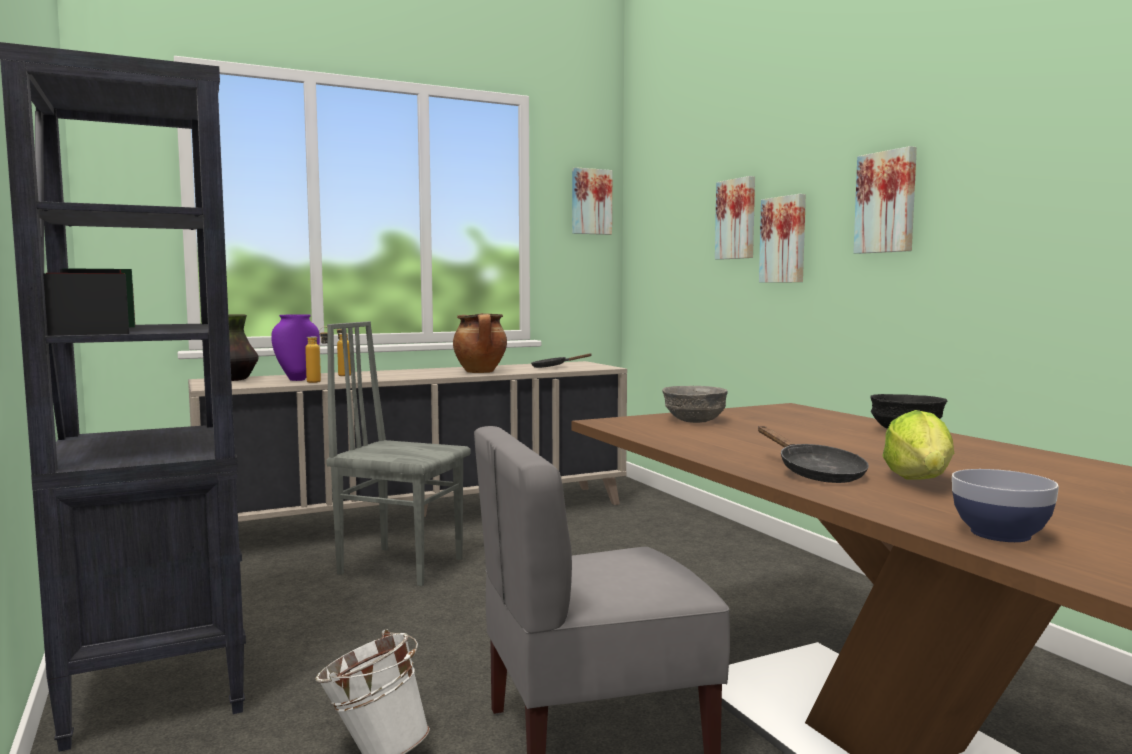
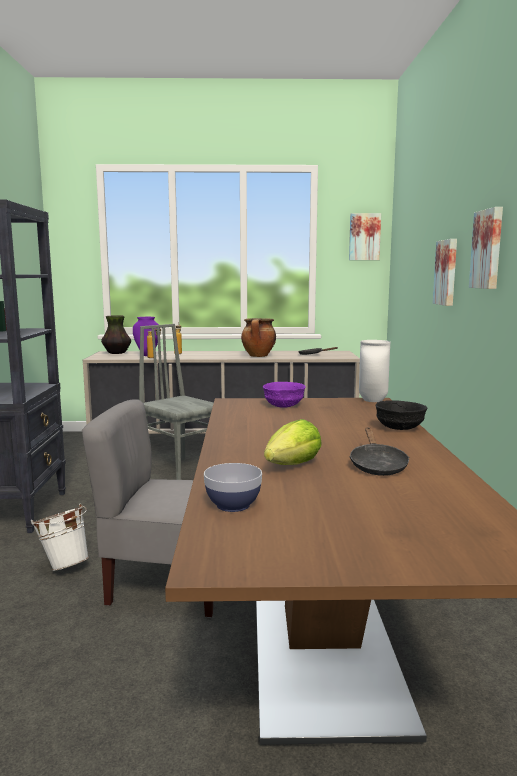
camera: 25 degrees right, 5 degrees up
(695, 420) = (284, 405): grey bowl -> purple bowl
(737, 219) = (430, 254): picture -> none
(783, 407) = (372, 400): none -> white vase
(815, 473) = (247, 451): black frying pan -> black frying pan (377, 465)

